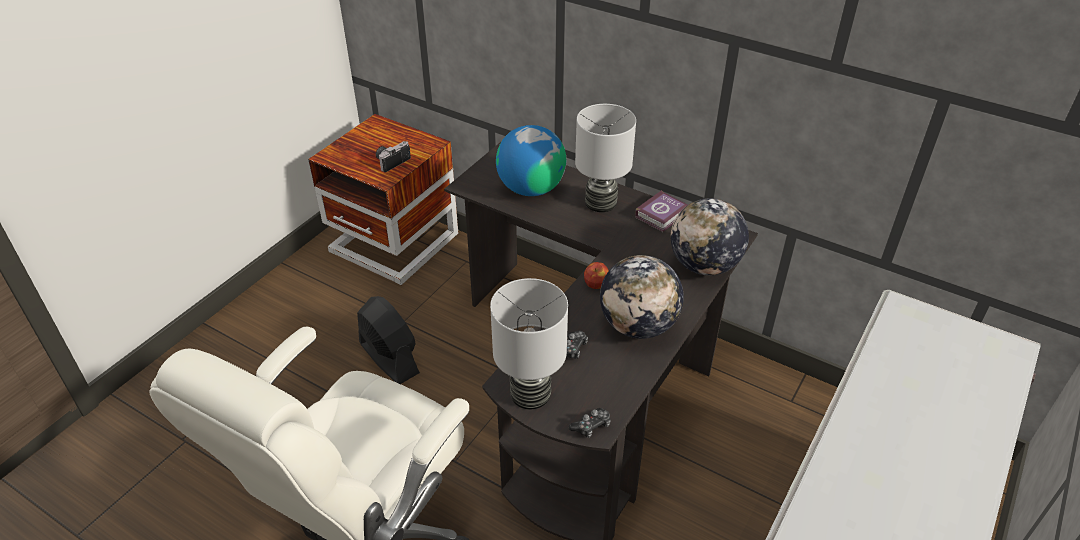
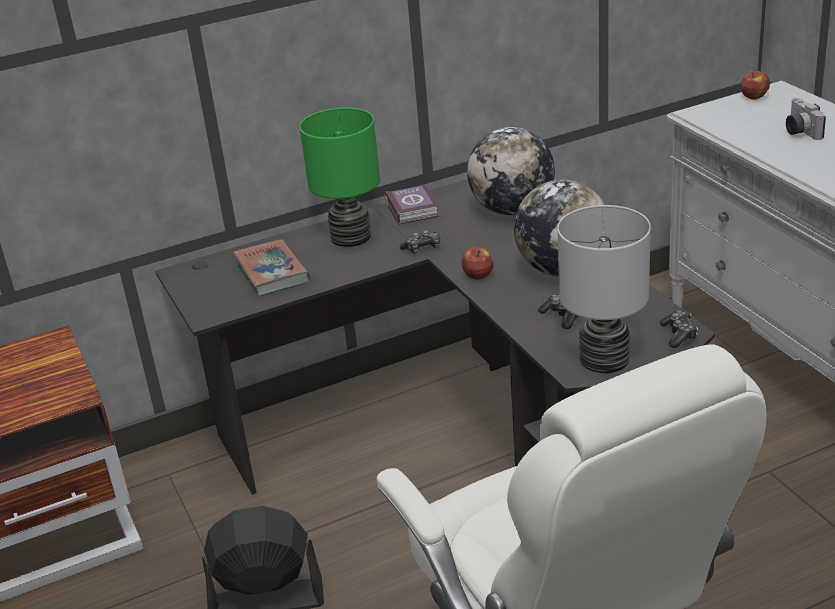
camera: 55 degrees left, 10 degrees down
(392, 161) = (45, 382): camera -> camera (799, 131)
(531, 188) = (272, 272): globe -> book
(600, 202) = (350, 237): grey table lamp -> green table lamp
(612, 242) = (422, 248): none -> game controller
(979, 336) = (754, 97): none -> apple

